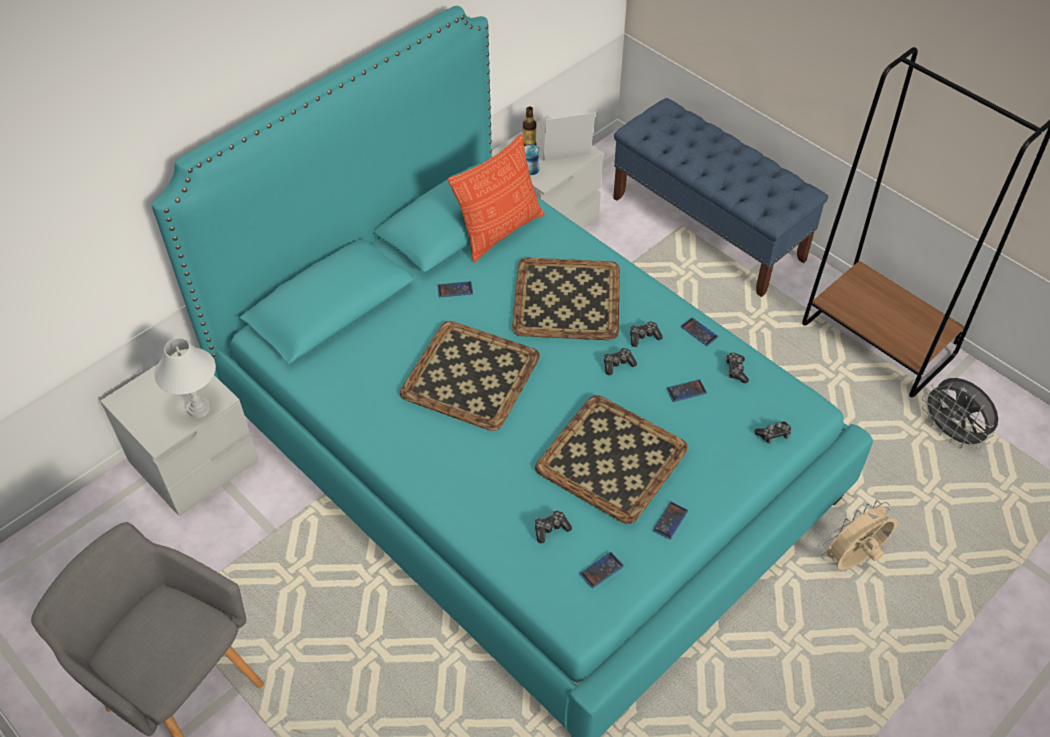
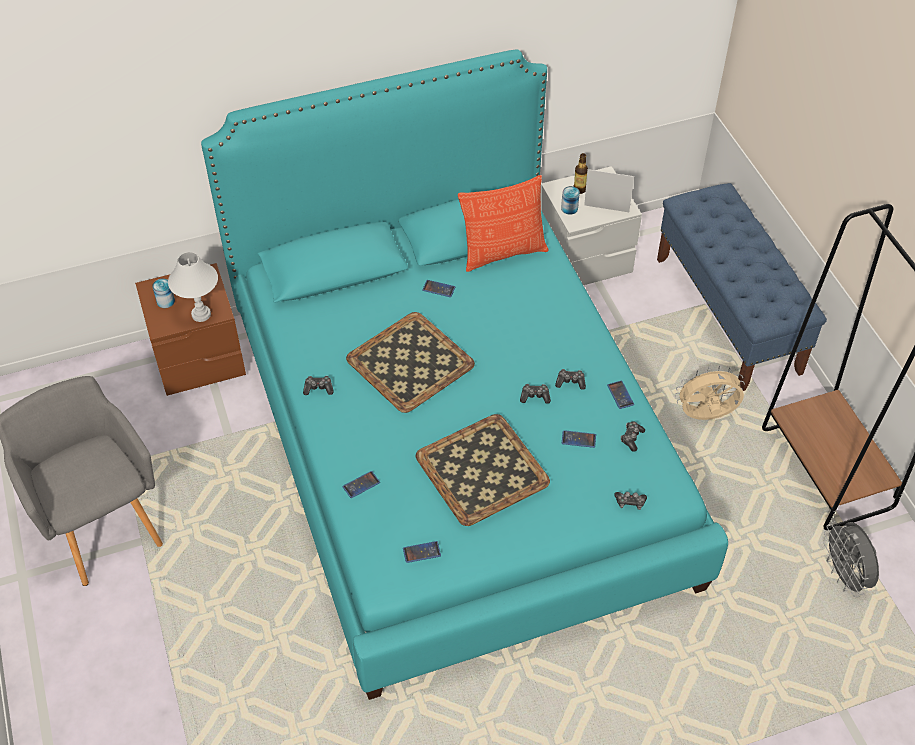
camera: 25 degrees right, 0 degrees up
(148, 408) = (165, 301): none -> can
(193, 462) = (198, 358): white nightstand -> brown nightstand
(551, 529) = (401, 505): game controller -> game controller (318, 388)
(565, 300) = (523, 328): tray -> none
(670, 520) = (500, 536): phone -> phone (361, 485)
(852, 560) = (684, 645): beige fan -> beige fan (705, 417)

